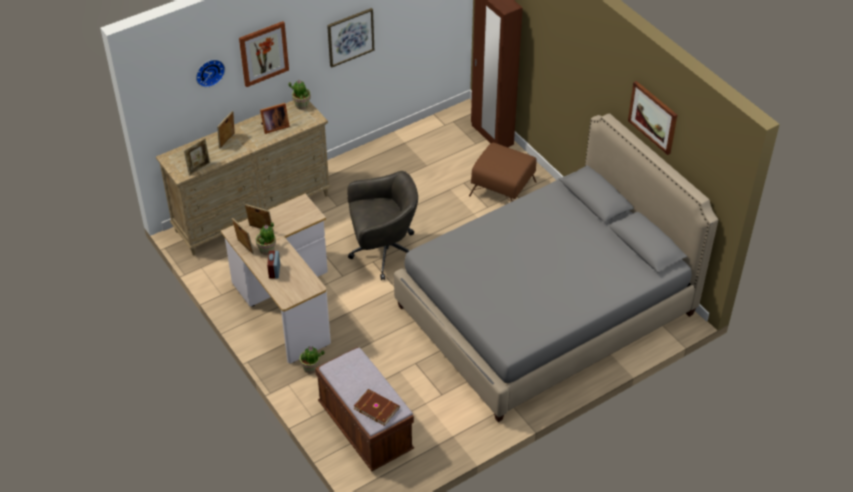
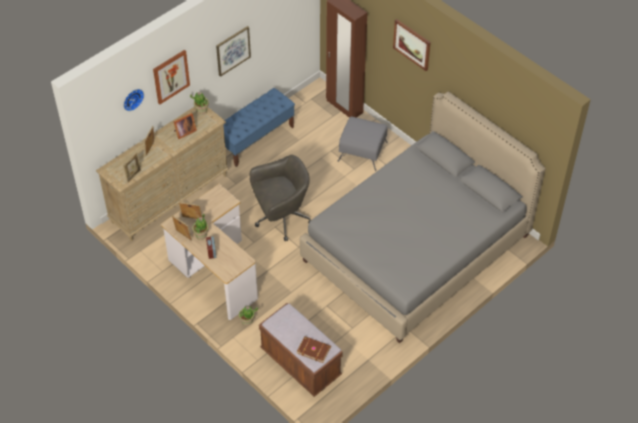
camera: 10 degrees left, 5 degrees up
(374, 158) = (256, 139): none -> blue bench
(503, 189) = (363, 152): brown ottoman -> grey ottoman
(653, 117) = (486, 94): picture -> picture (412, 44)

